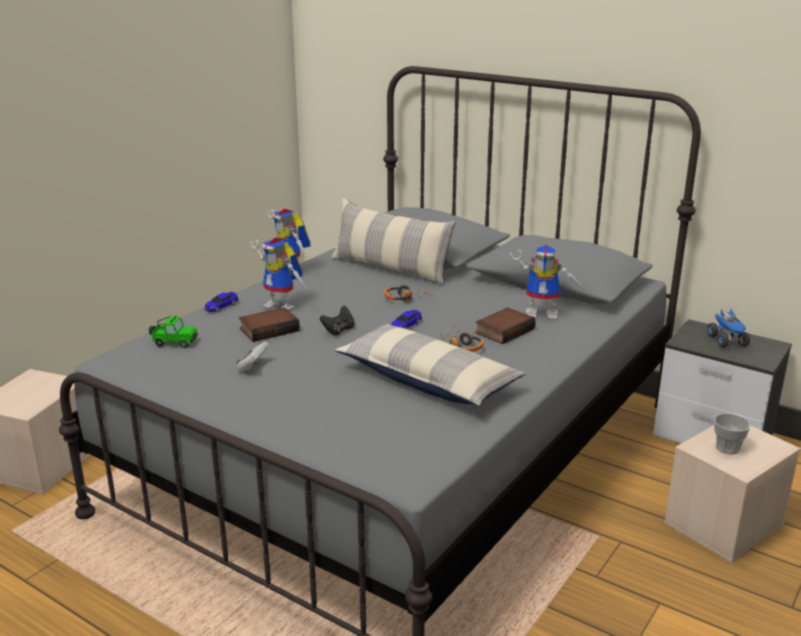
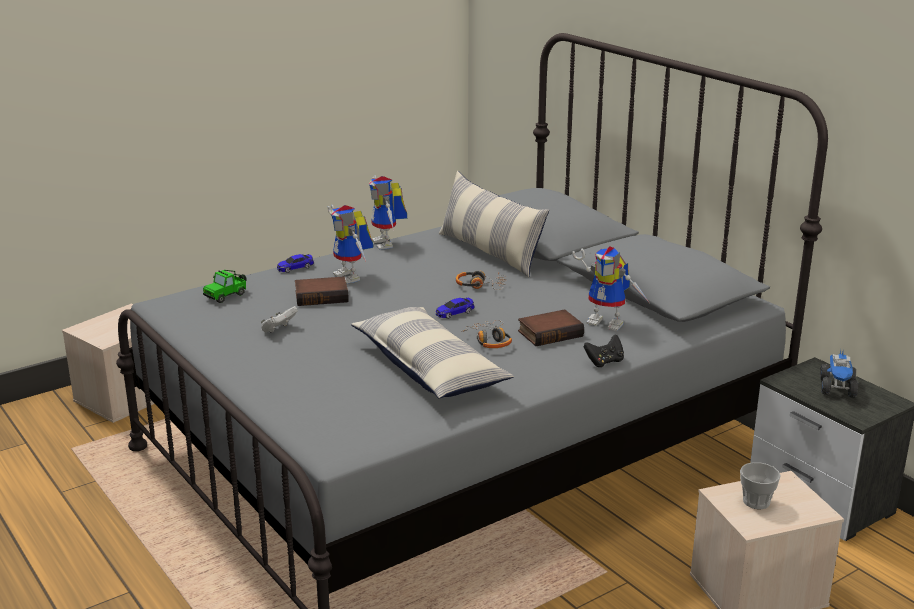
camera: 20 degrees right, 0 degrees up
(173, 342) = (227, 295): toy car -> toy car turned 105 degrees clockwise
(338, 330) = (385, 307): black game controller -> black game controller (604, 362)

